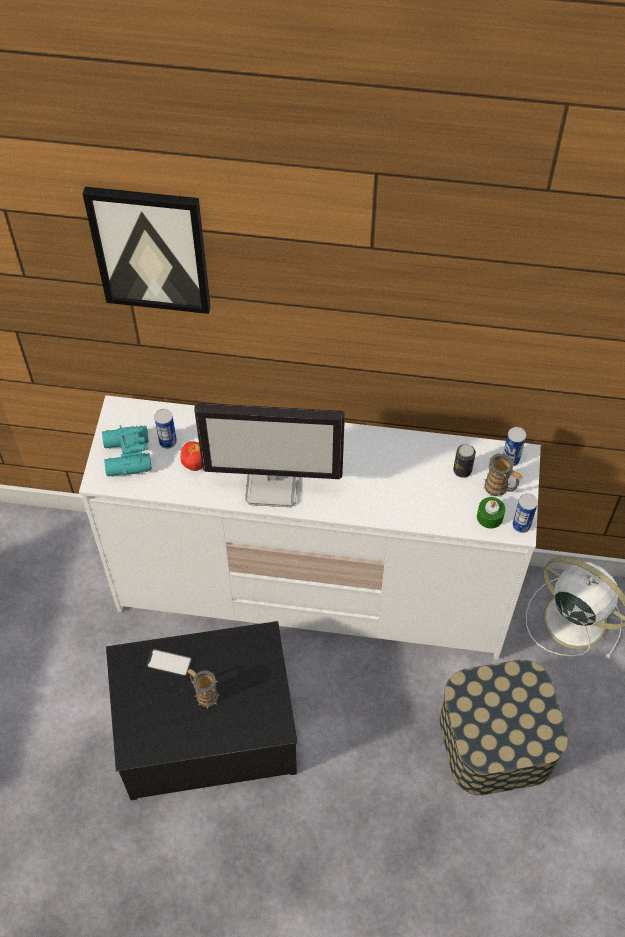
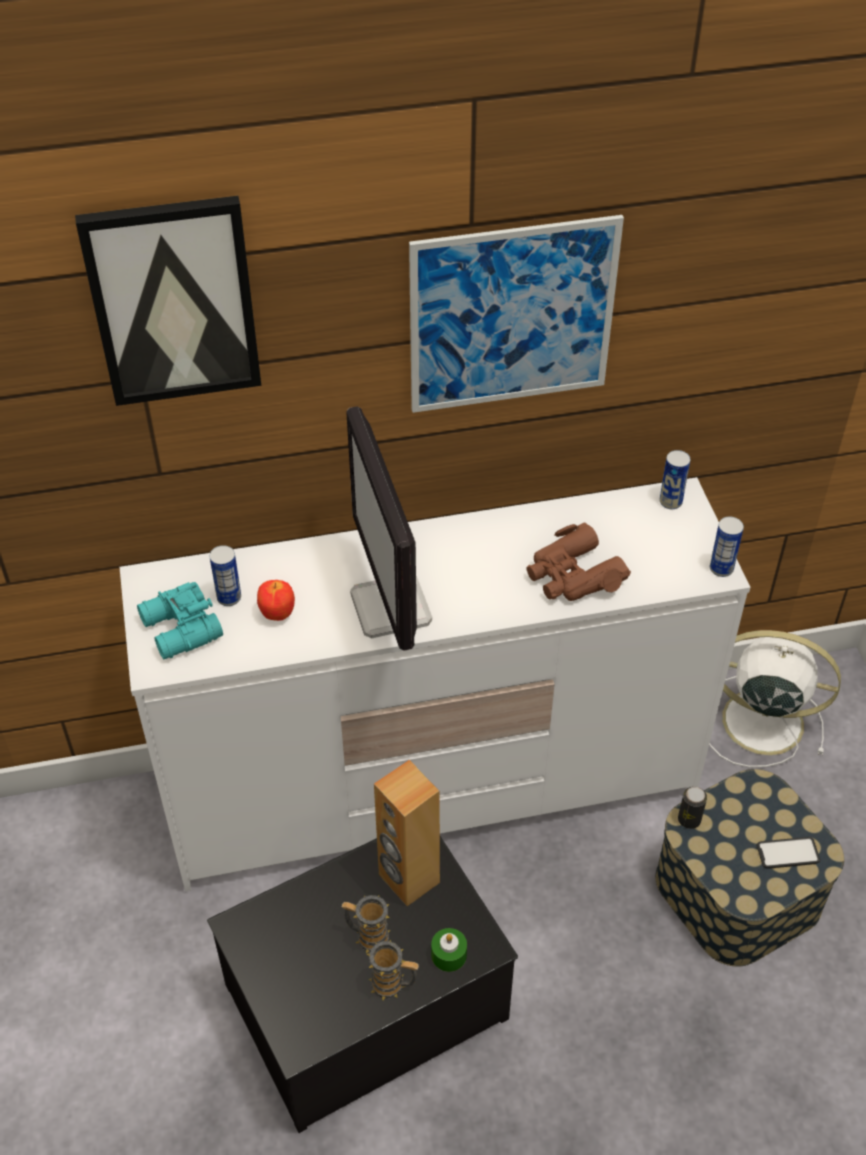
camera: 20 degrees left, 10 degrees down
(169, 663) = (303, 912): phone -> phone (787, 853)
(247, 663) = (408, 879): none -> brown speaker
(273, 484) = (392, 608): monitor -> monitor turned 90 degrees clockwise
(399, 311) = (512, 316): none -> picture
(411, 497) = (573, 575): none -> brown binoculars
(462, 470) = (619, 529): can -> can (689, 819)
(489, 517) = (679, 570): green candle -> green candle (449, 955)
(500, 488) = (674, 536): mug -> mug (393, 985)

